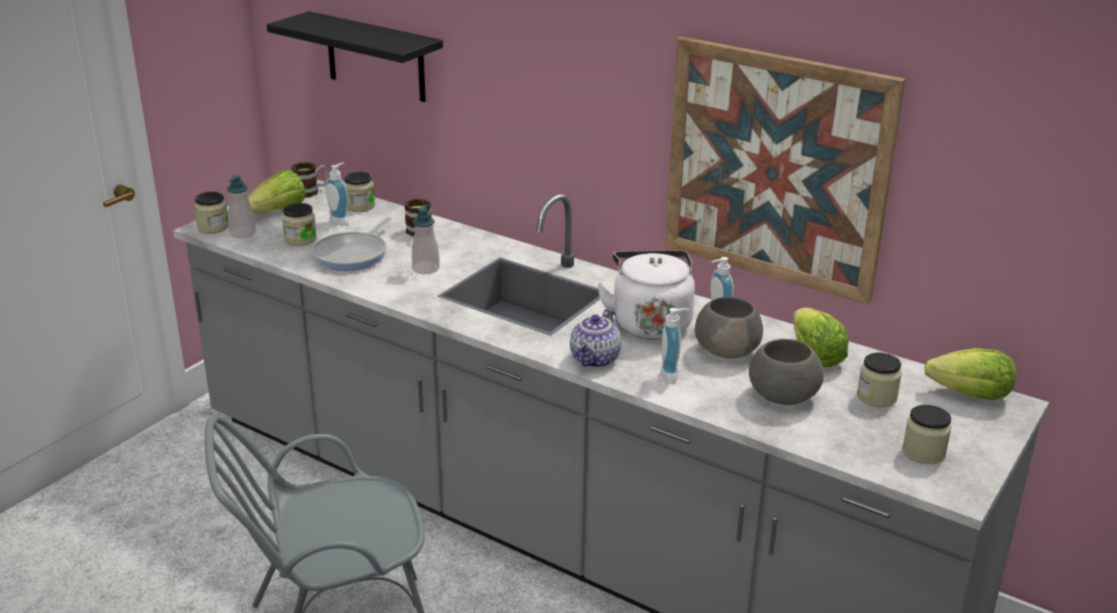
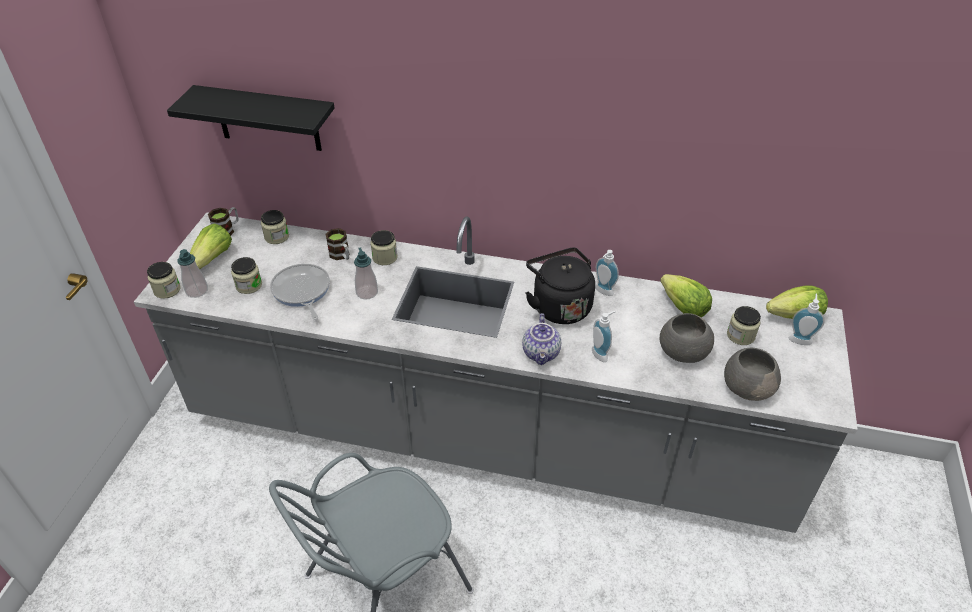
camera: 20 degrees left, 15 degrees up
(341, 221) = (271, 257): soap dispenser -> soap dispenser (800, 339)
(353, 254) = (301, 291): frying pan -> frying pan turned 150 degrees clockwise
(650, 323) = (559, 306): white kettle -> black kettle
(728, 350) = (625, 318): grey bowl -> grey bowl (747, 387)
(776, 168) = (640, 179): picture -> none
(923, 452) = (794, 378): jar -> jar (385, 257)

